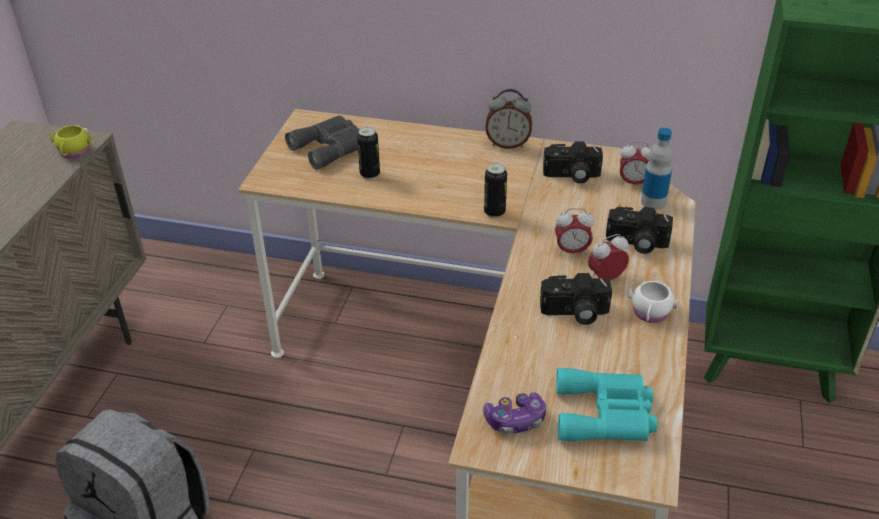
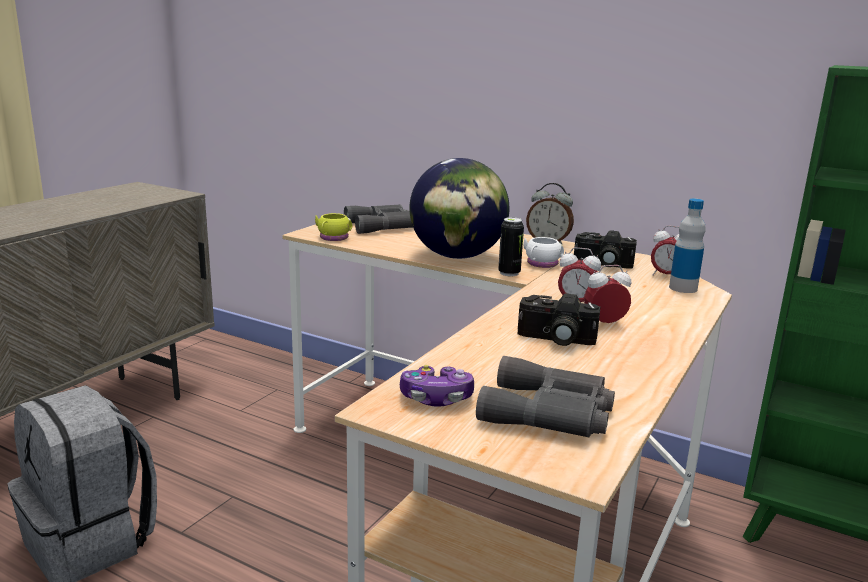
camera: 15 degrees right, 20 degrees down
(74, 153) = (164, 197): yellow mug -> yellow mug (332, 238)
(370, 174) = (405, 241): can -> none
(433, 192) = (457, 256): none -> globe
(606, 414) = (550, 412): turquoise binoculars -> grey binoculars
(636, 243) = (651, 308): camera -> none
(650, 314) = (644, 352): white mug -> white mug (541, 264)

